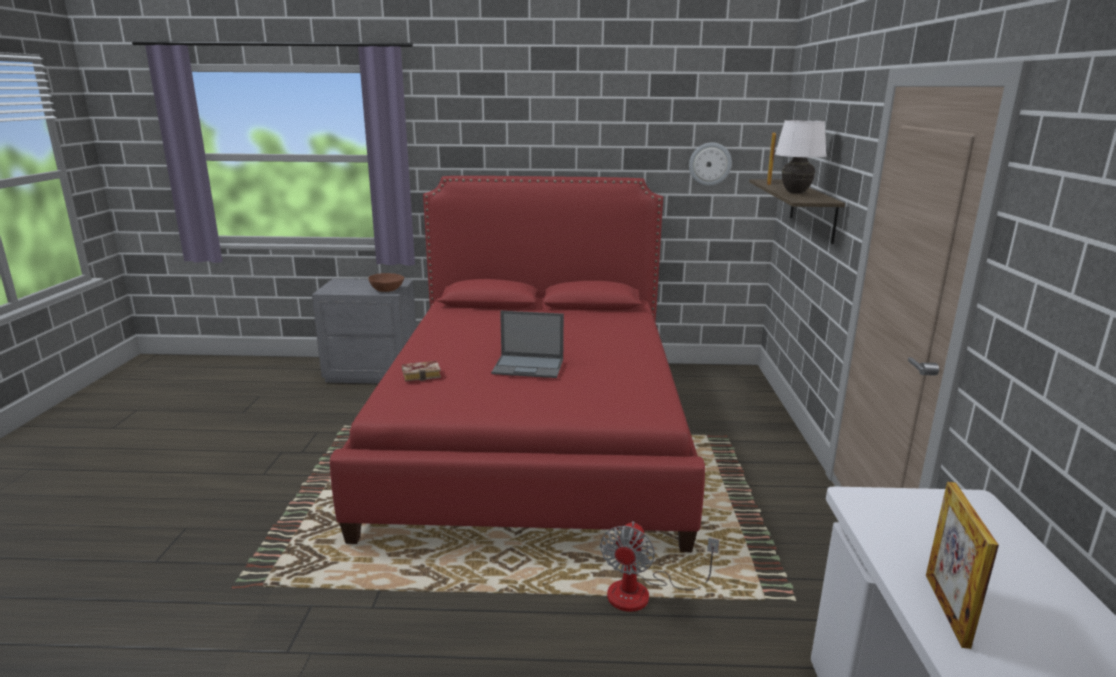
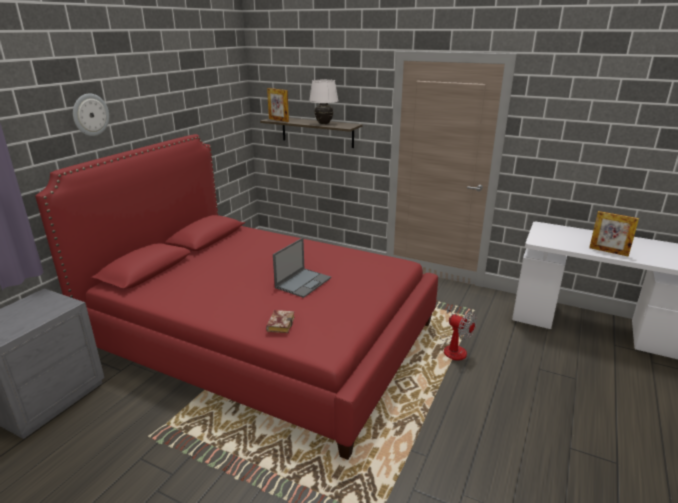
camera: 65 degrees left, 5 degrees up
(387, 290) = (56, 305): brown bowl -> none
(710, 164) = (220, 115): wall clock -> wall clock (90, 114)

